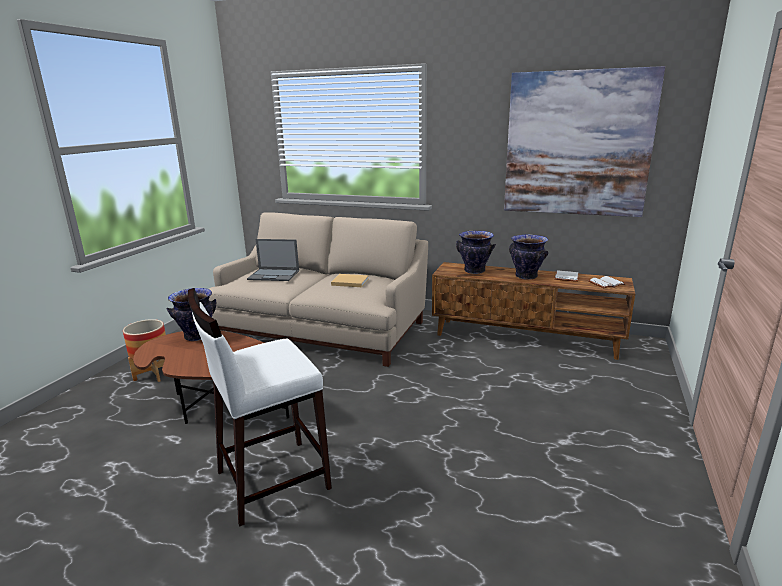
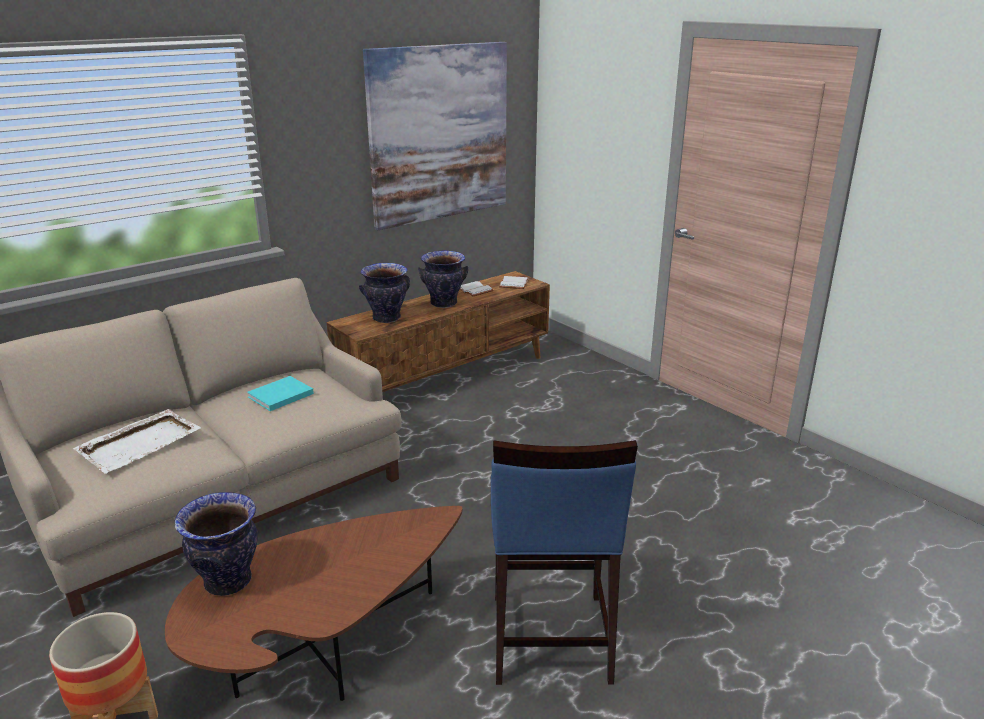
camera: 60 degrees left, 5 degrees up
(271, 479) = (549, 638): white stool -> blue stool
(274, 275) = (141, 443): laptop -> white tray
(349, 282) = (279, 396): beige book -> turquoise book

